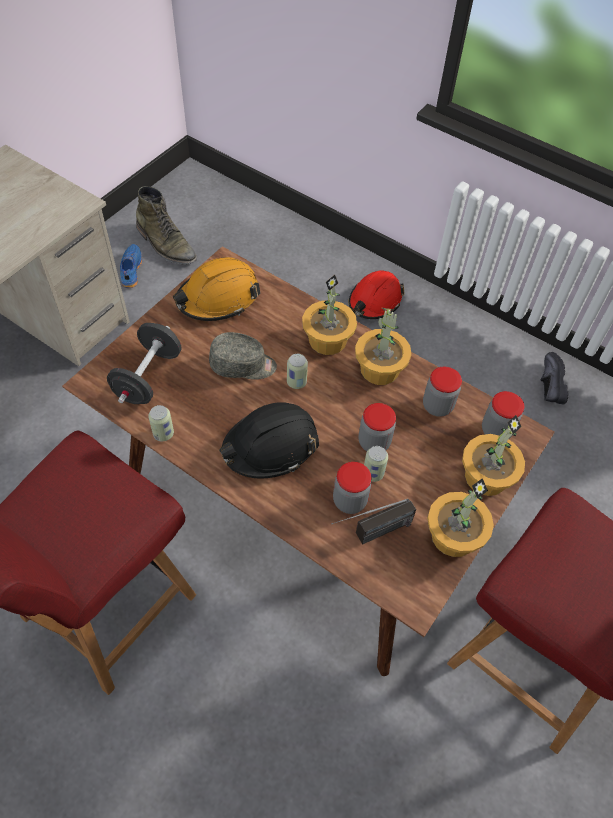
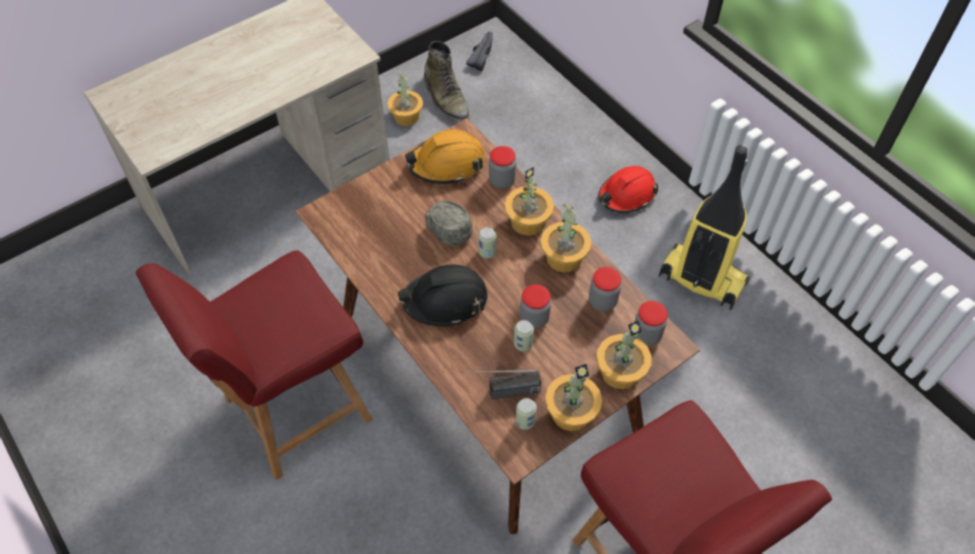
camera: 20 degrees right, 0 degrees up
(130, 270) = (406, 117): blue shoe -> potted plant
(148, 377) = (365, 219): black dumbbell -> none
(163, 434) = (362, 269): can -> can (525, 421)
(243, 365) = (447, 227): grey cap -> grey cap turned 150 degrees counterclockwise
(349, 500) = (494, 361): jar -> jar (502, 180)
(473, 366) = (700, 280): none -> vacuum cleaner
(547, 384) = (770, 315): black shoe -> black shoe (479, 57)

